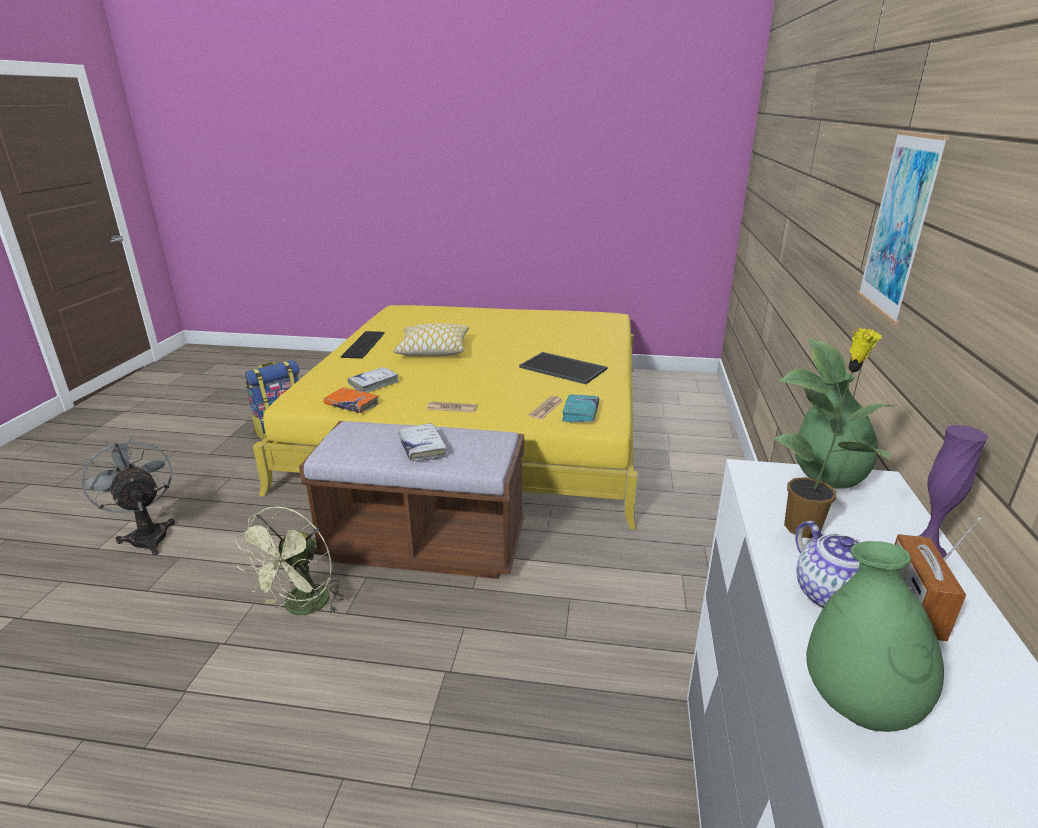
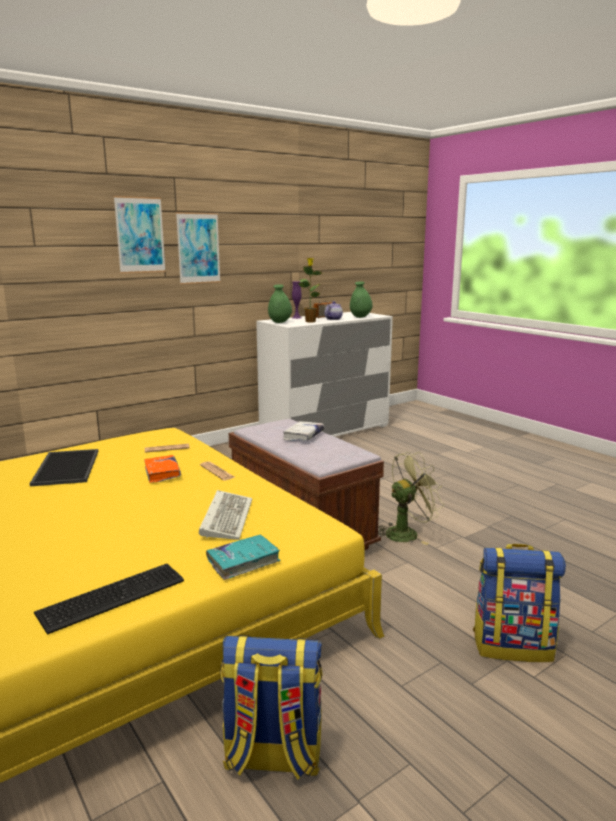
camera: 135 degrees left, 10 degrees down
(147, 534) = (512, 645): grey fan -> backpack
(352, 405) = (281, 503): orange book -> orange book (162, 473)
(374, 384) = (226, 517): white book -> keyboard
(433, 350) = (83, 535): pillow -> none
(580, 413) = (160, 439): turquoise book -> turquoise book (243, 562)
(858, 176) = (140, 235): none -> picture

